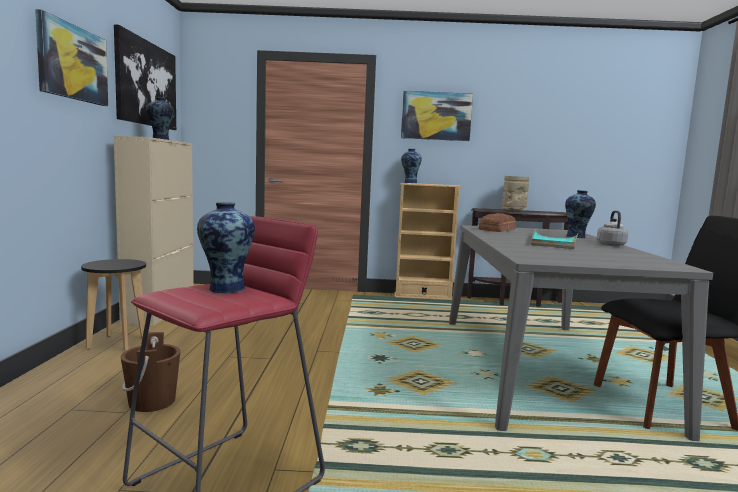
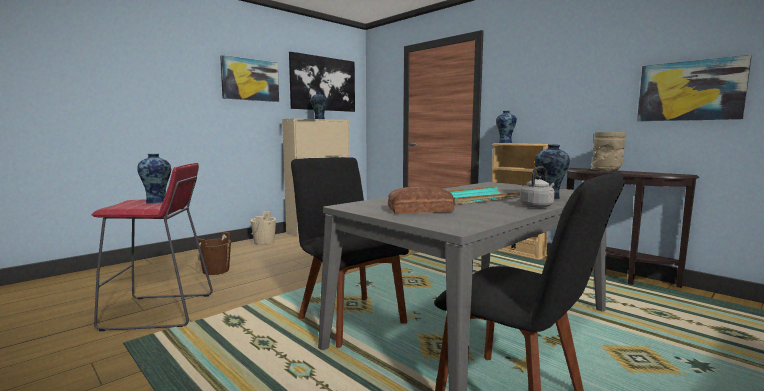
camera: 45 degrees right, 0 degrees up
(117, 343) = (264, 242): black stool -> beige bucket
(436, 116) = (534, 76): picture -> picture (690, 91)
(451, 395) = (349, 318): none -> black chair
(498, 229) = (499, 187): bread -> bread (421, 210)

